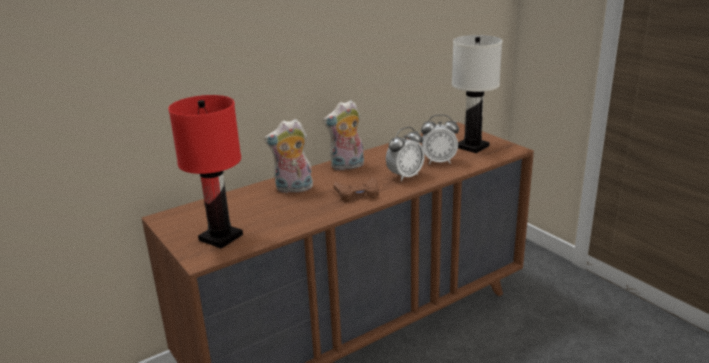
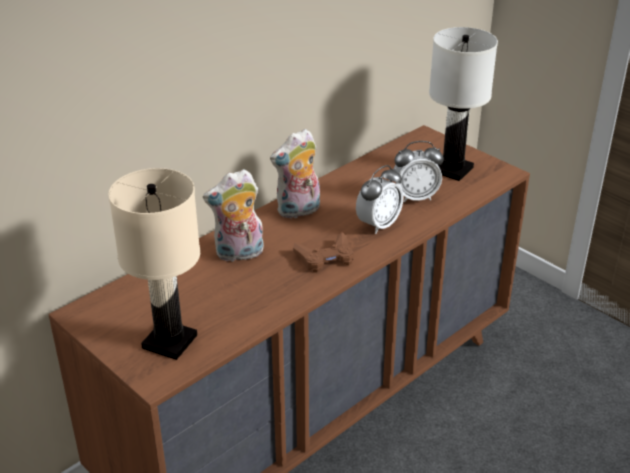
camera: 10 degrees left, 10 degrees up
(221, 237) = (170, 341): red table lamp -> beige table lamp

